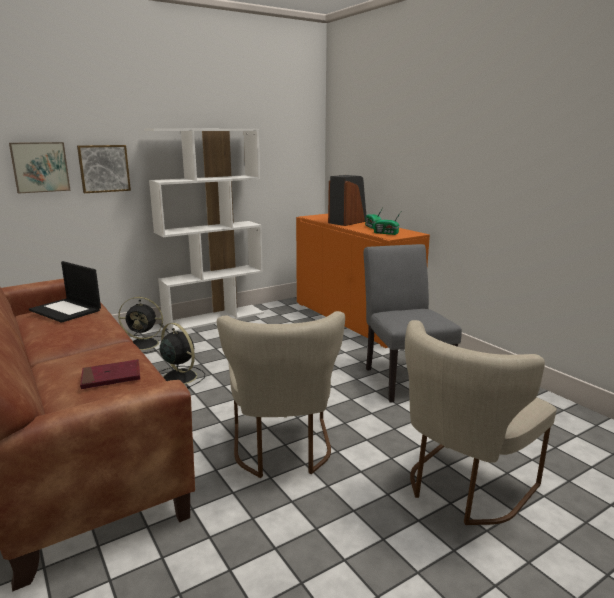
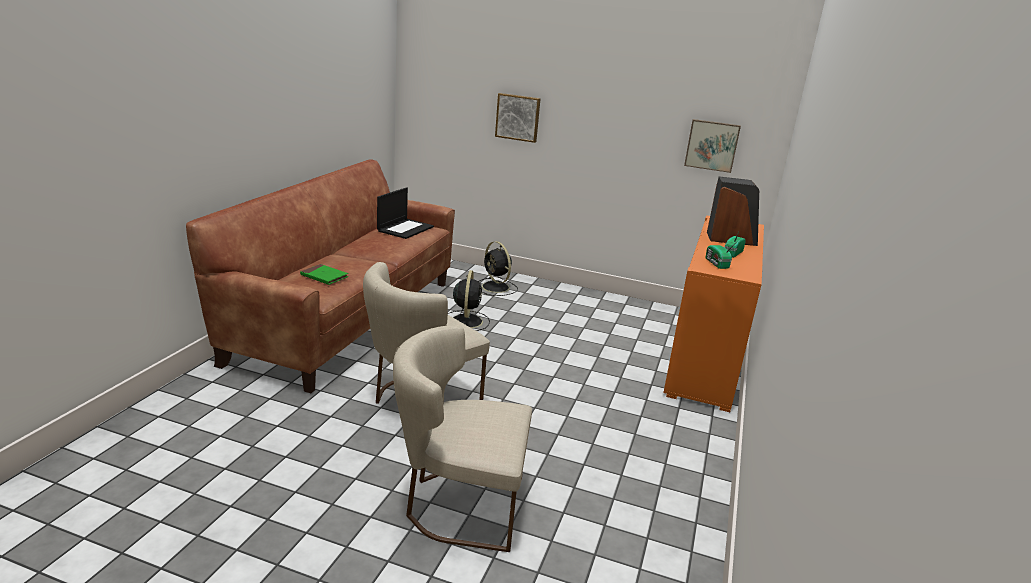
camera: 50 degrees right, 5 degrees up
(40, 167) = (468, 107): picture -> picture (712, 145)
(66, 310) = (405, 228): laptop -> laptop turned 150 degrees counterclockwise
(111, 377) = (324, 276): red book -> green book
(214, 318) = (586, 294): white bookcase -> none
(403, 378) = (615, 425): grey chair -> none

